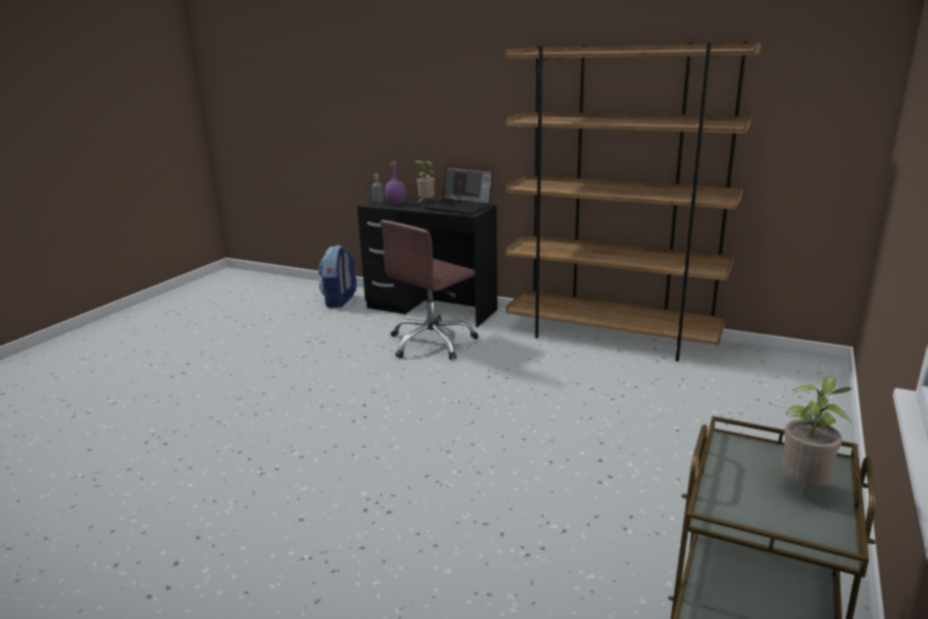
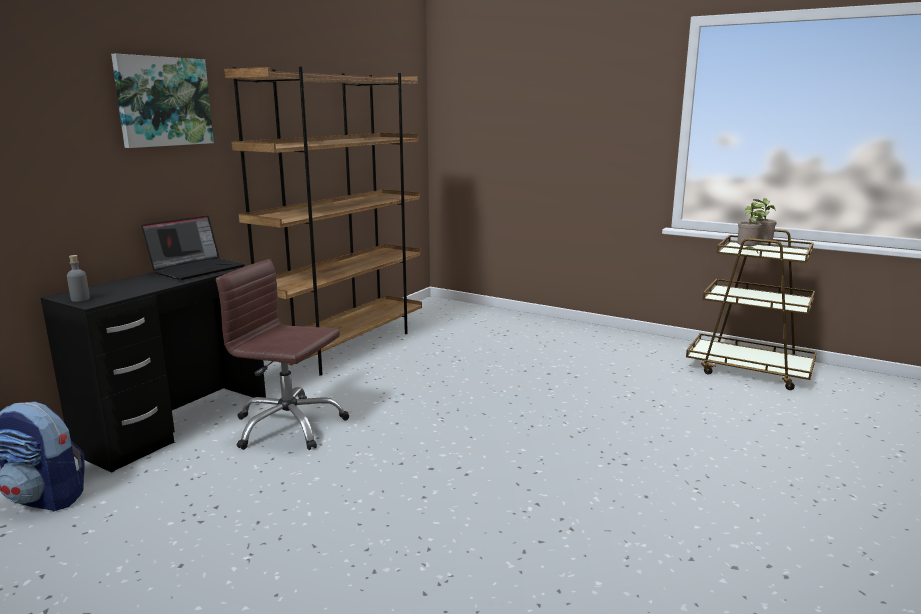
camera: 85 degrees left, 5 degrees down
(396, 203) = (116, 291): purple bottle -> none
(425, 202) = (140, 280): potted plant -> potted plant (747, 252)
(432, 342) = (288, 426): brown office chair -> brown office chair turned 150 degrees clockwise
(477, 76) = (163, 101): none -> picture

